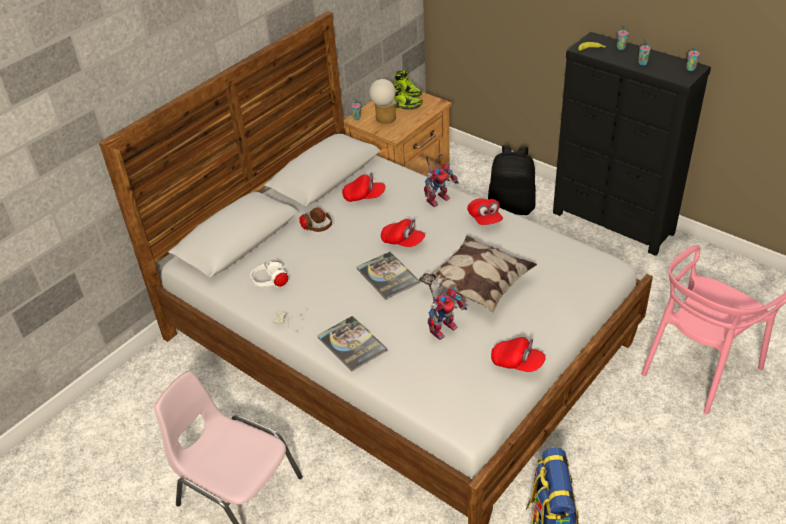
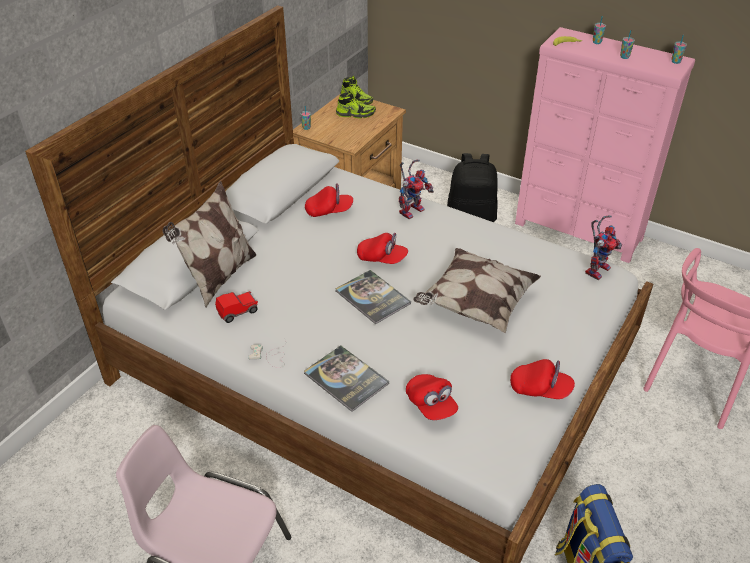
camera: 10 degrees left, 0 degrees up
(259, 252) = (219, 277): none -> pillow
(271, 282) = (238, 312): white headphones -> toy car
(317, 228) = (282, 248): brown headphones -> none
(384, 120) = (337, 129): table lamp -> none
(443, 327) = (448, 352): toy robot -> toy robot (596, 268)
(484, 219) = (467, 230): red cap -> red cap (431, 405)
(612, 224) = (578, 232): black dresser -> pink dresser

